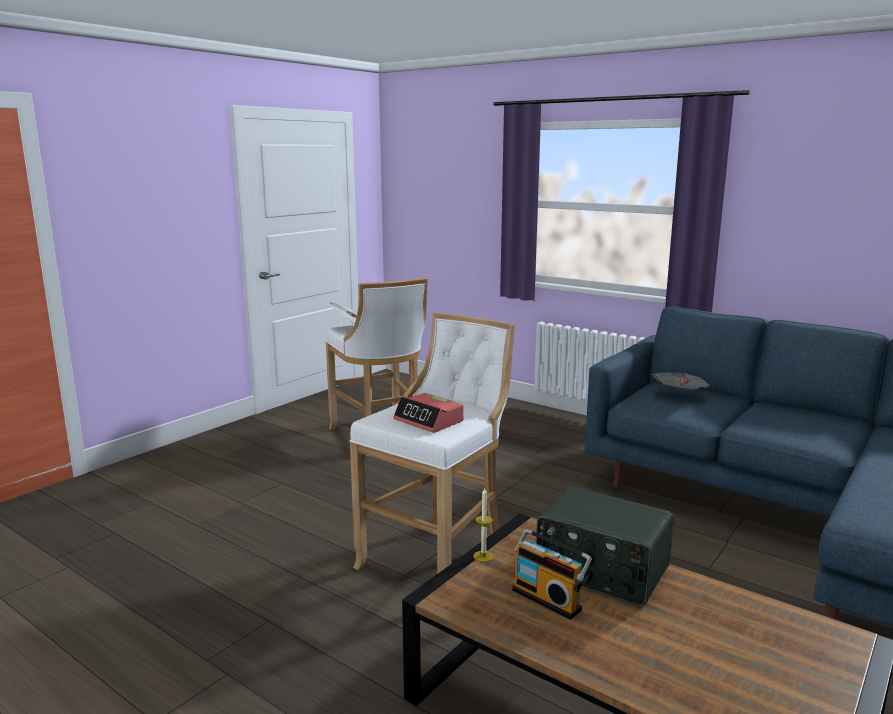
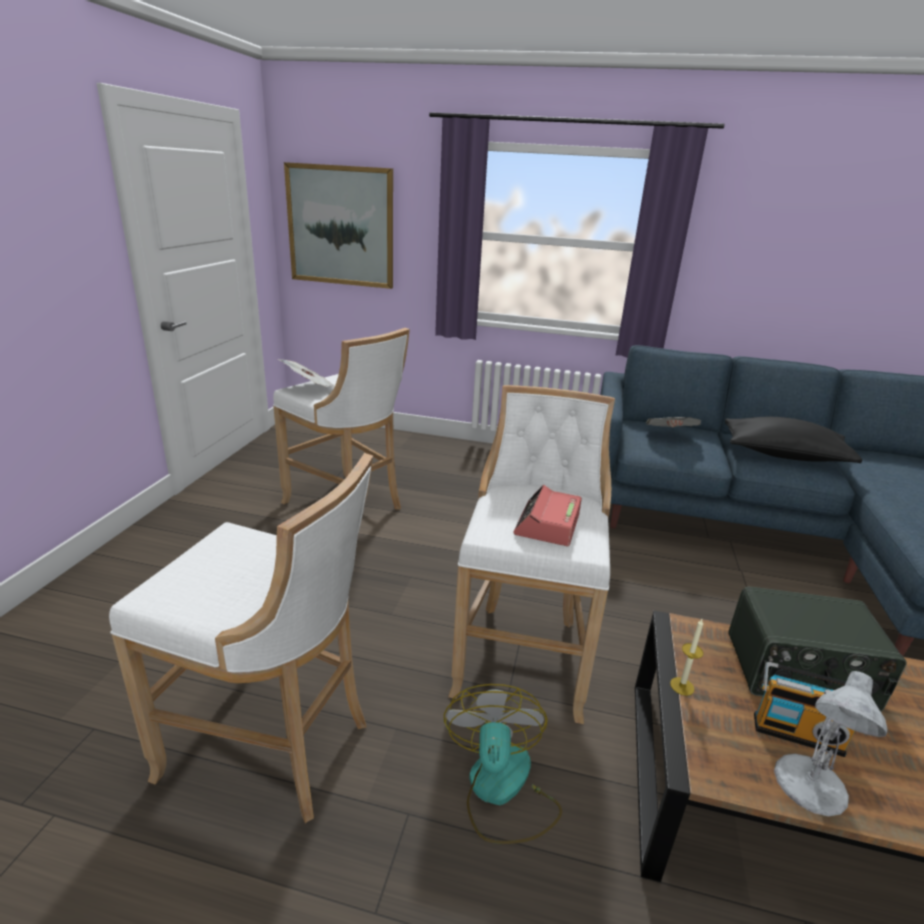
camera: 25 degrees left, 10 degrees up
(212, 566) = (275, 746): none -> white stool
(344, 627) = (501, 791): none -> fan
(429, 421) = (547, 525): alarm clock -> alarm clock turned 90 degrees clockwise
(430, 200) = (341, 226): none -> picture
(515, 625) = (810, 787): none -> white table lamp
(795, 422) = (783, 455): none -> black pillow

